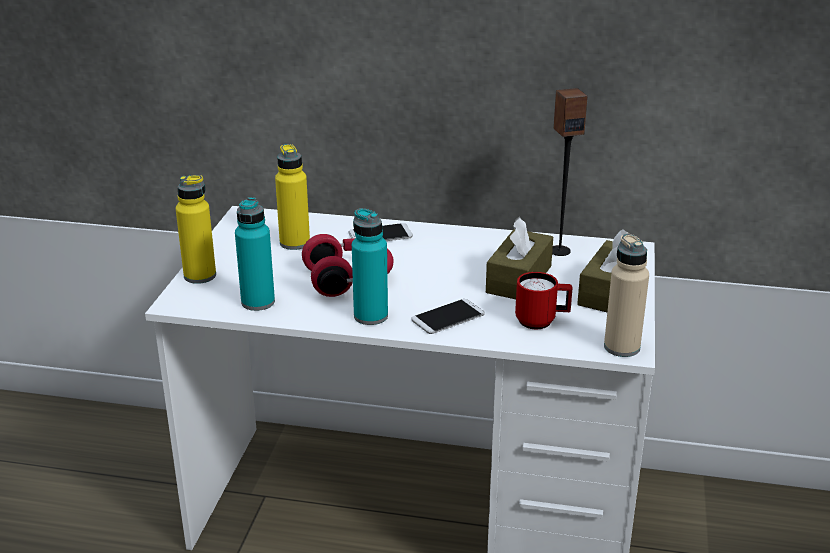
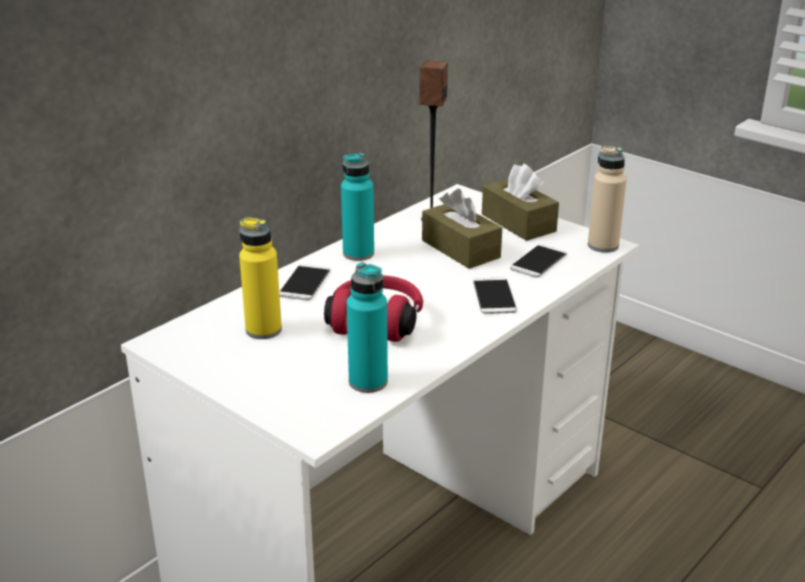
camera: 60 degrees left, 0 degrees up
(200, 276) = (270, 403): yellow bottle -> none
(370, 316) = (457, 330): turquoise bottle -> turquoise bottle (358, 254)
(542, 322) = (538, 262): red mug -> phone

